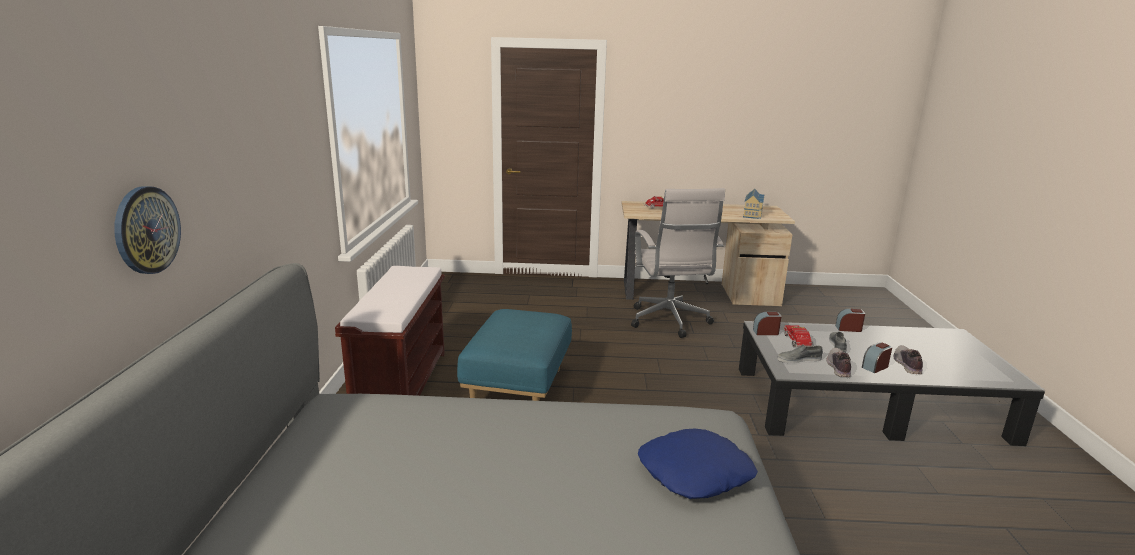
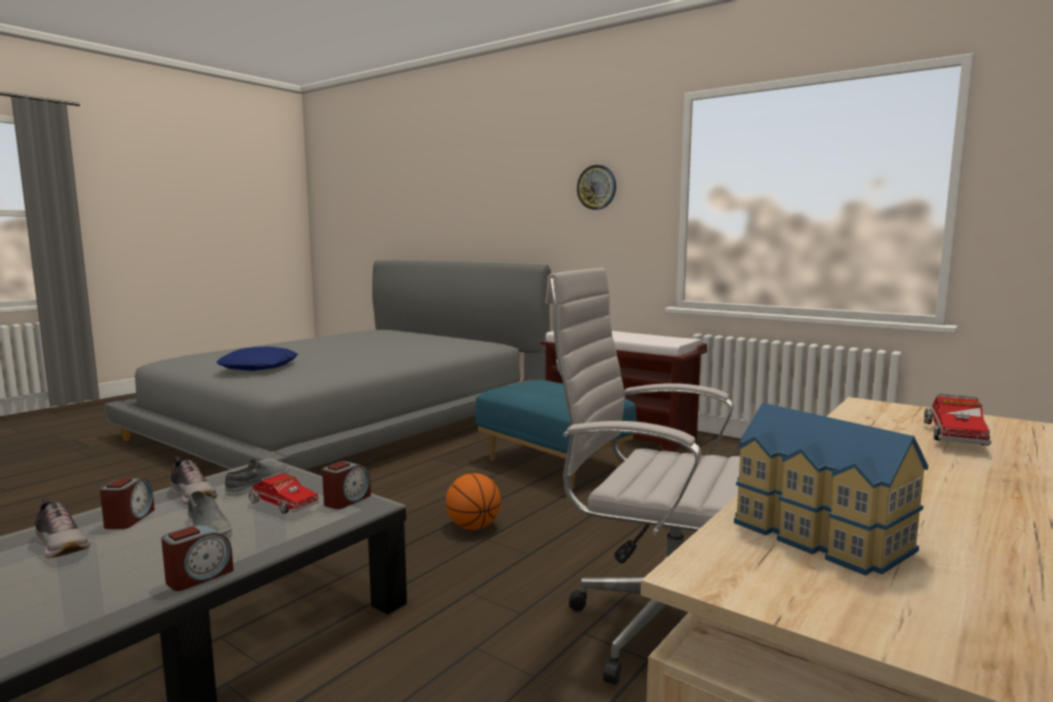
camera: 125 degrees right, 10 degrees down
(146, 230) = (480, 216): wall clock -> wall clock (597, 187)
(653, 382) = (473, 527): none -> basketball

